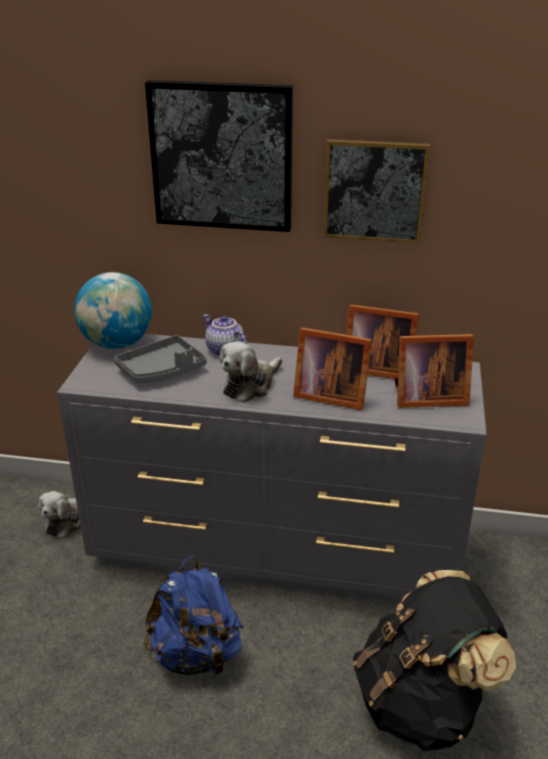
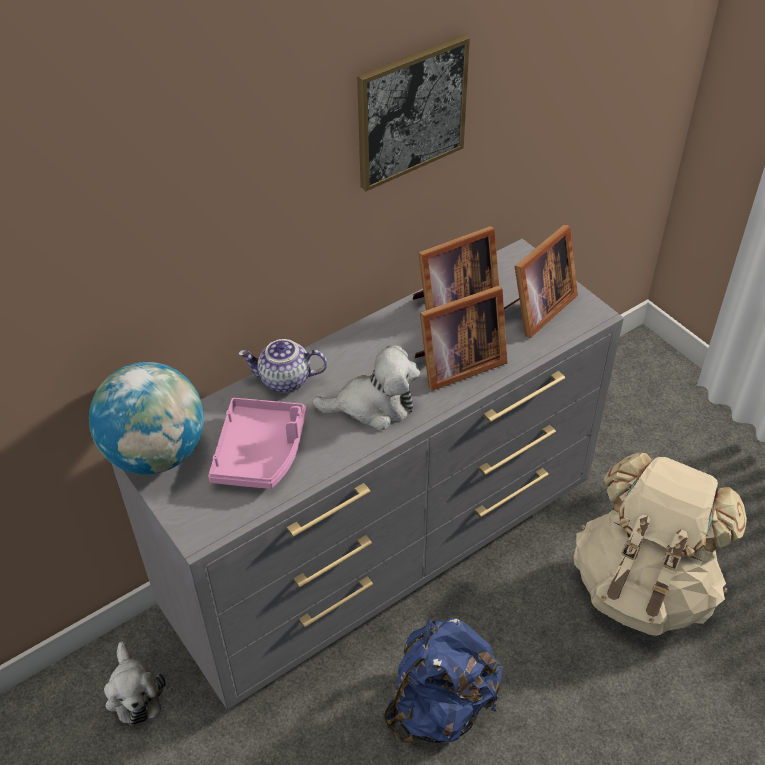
camera: 45 degrees left, 15 degrees up
(162, 370) = (260, 452): grey tray -> pink tray
(222, 156) = (233, 152): picture -> none
(250, 385) = (373, 405): plush toy -> plush toy turned 90 degrees counterclockwise
(421, 703) = (643, 586): black backpack -> beige backpack

